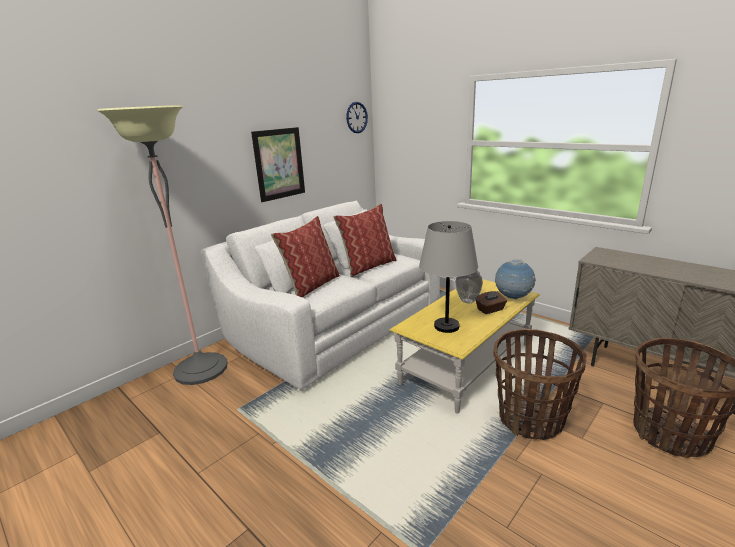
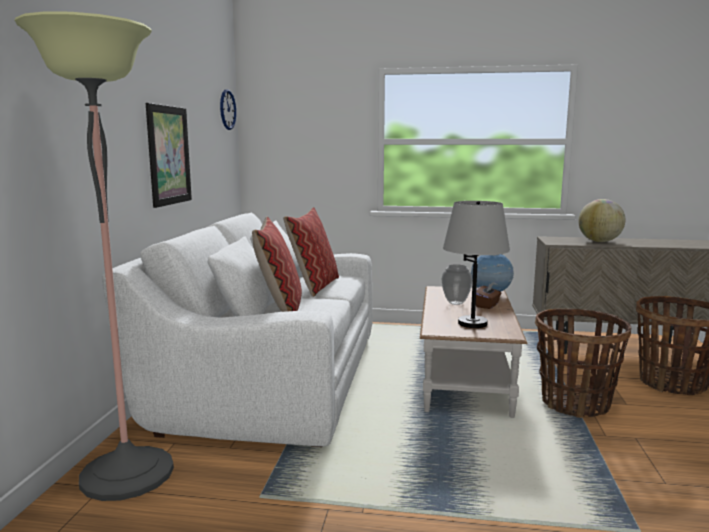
camera: 35 degrees left, 10 degrees down
(466, 363) = (465, 377): yellow coffee table -> brown coffee table
(651, 265) = (599, 241): none -> globe

